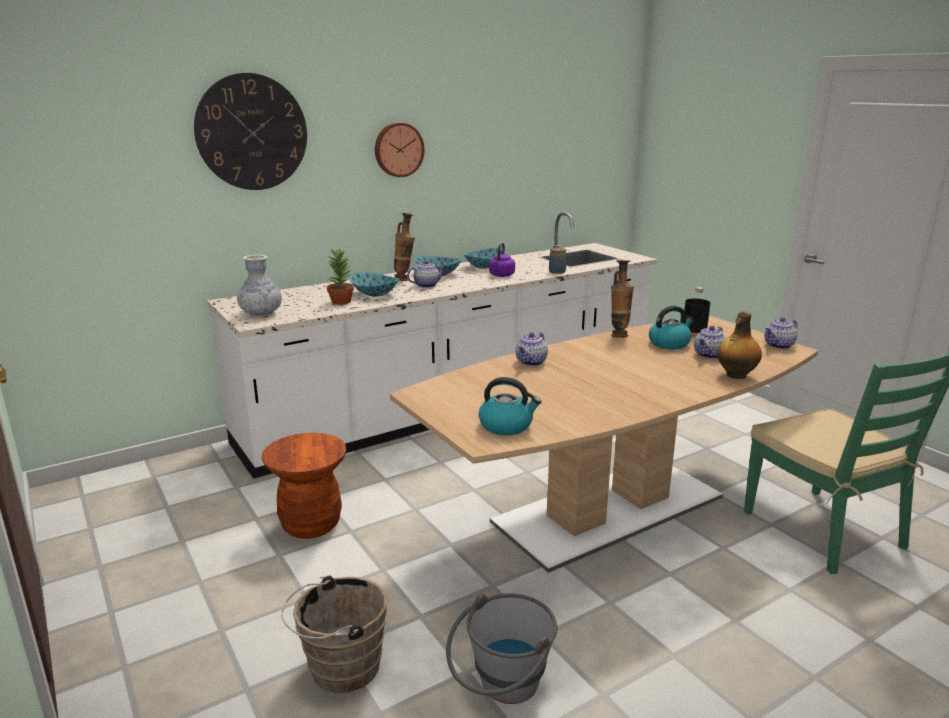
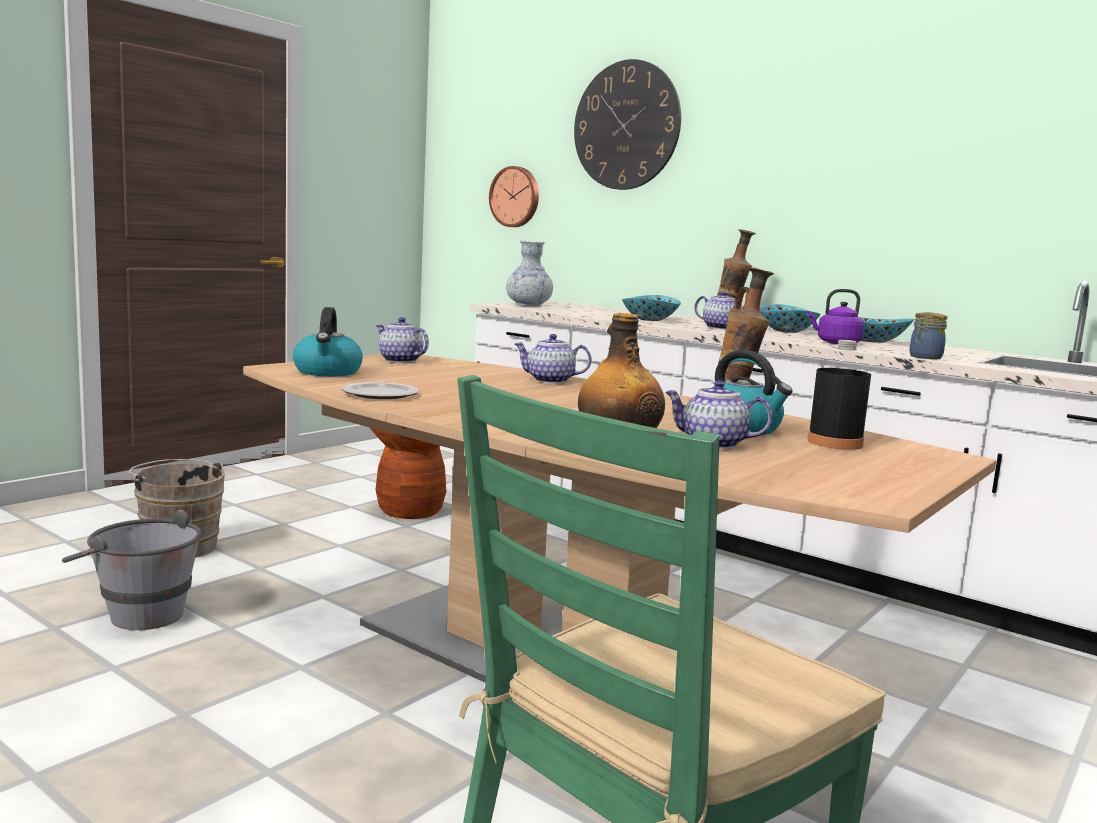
camera: 70 degrees right, 10 degrees down
(341, 301) = (602, 314): potted plant -> none
(398, 149) = (795, 152): wall clock -> wall clock (515, 197)
(599, 414) = (379, 394): none -> plate
(778, 346) = (871, 488): teapot -> teapot (399, 360)

